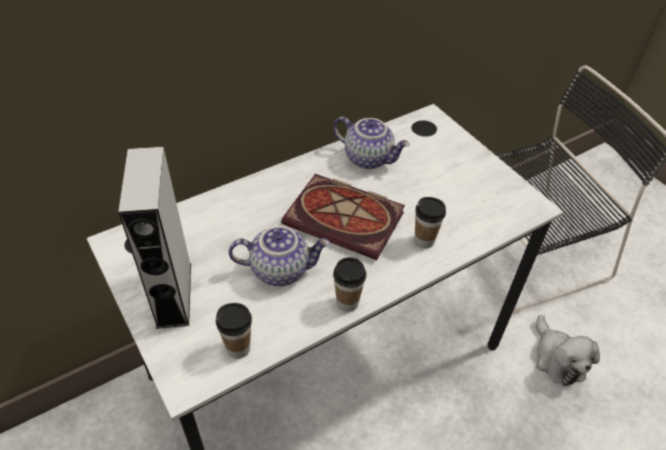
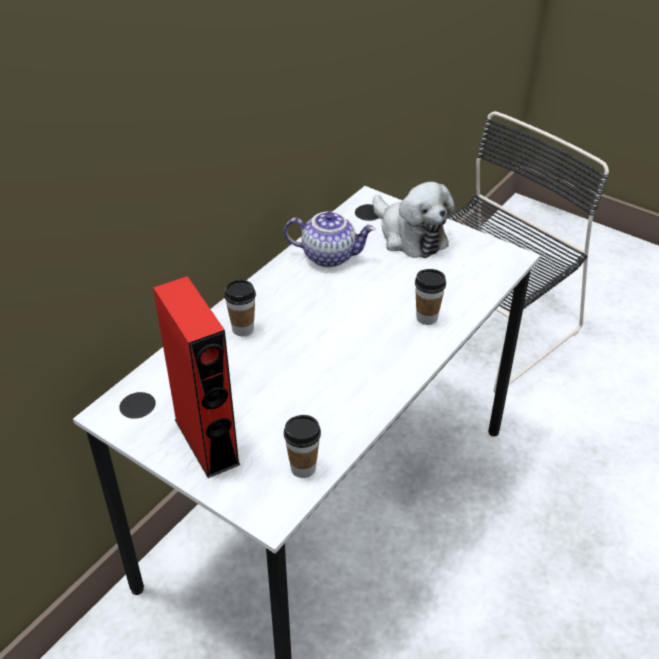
camera: 20 degrees left, 5 degrees down
(174, 294) = (206, 441): grey speaker -> red speaker
(280, 269) = (302, 385): teapot -> none
(347, 219) = (341, 319): book -> none
(347, 302) = (385, 394): cup -> cup (243, 329)
(557, 358) = (562, 423): plush toy -> plush toy (410, 235)

